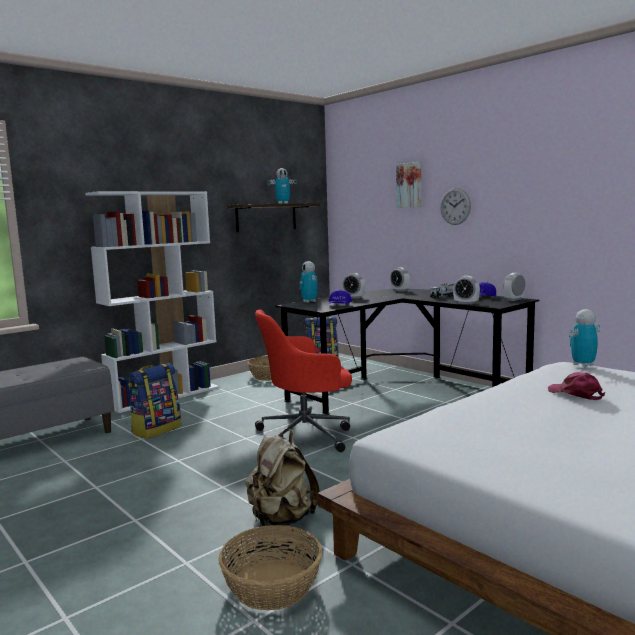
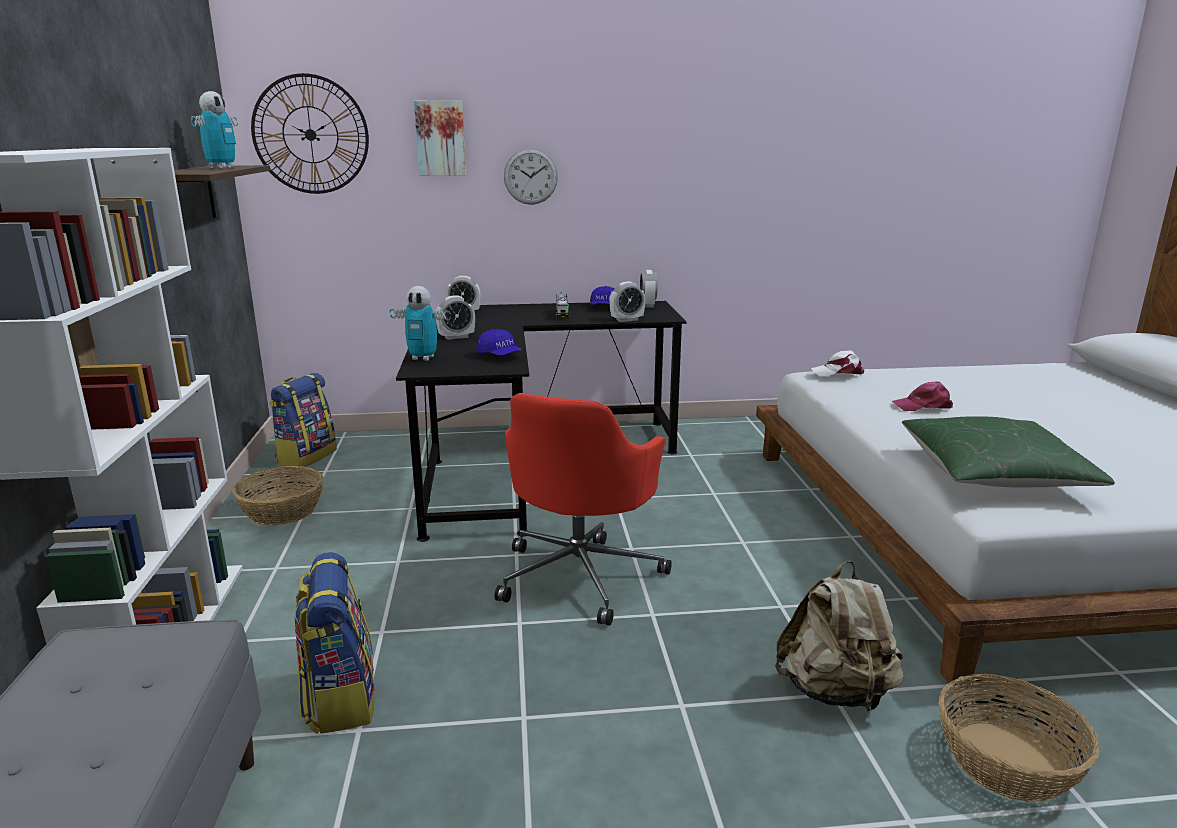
camera: 55 degrees left, 10 degrees up
(355, 187) = (310, 135): none -> wall clock
(466, 427) = (993, 474): none -> green pillow
(583, 365) = (838, 372): toy robot -> white cap

